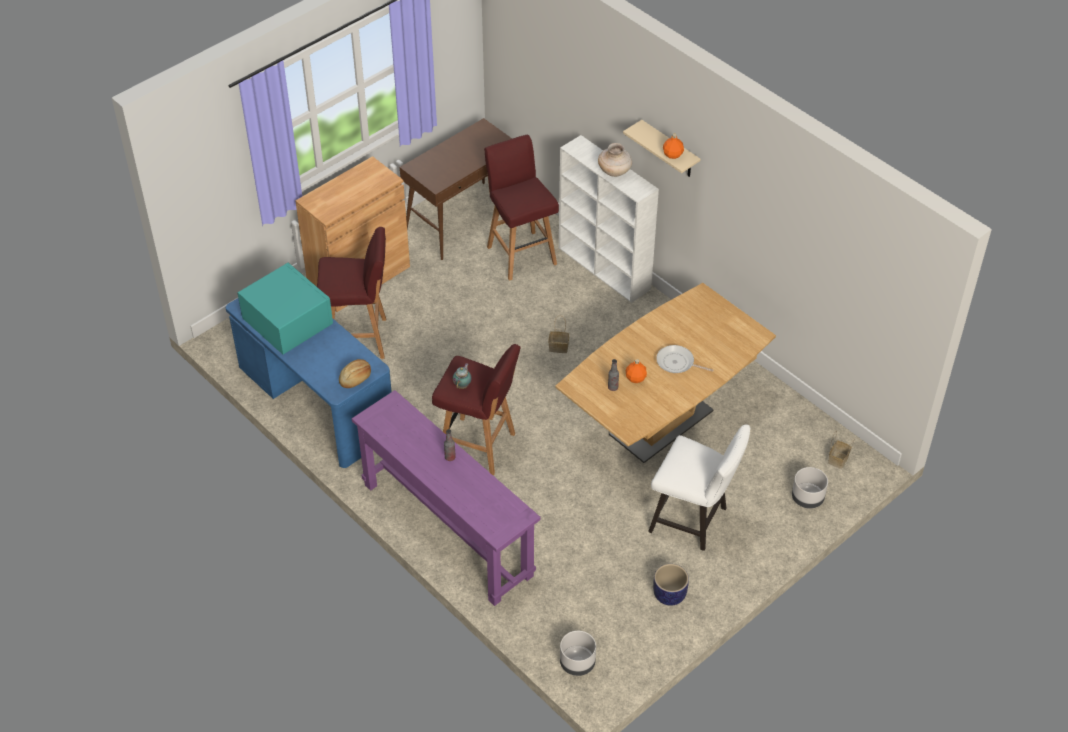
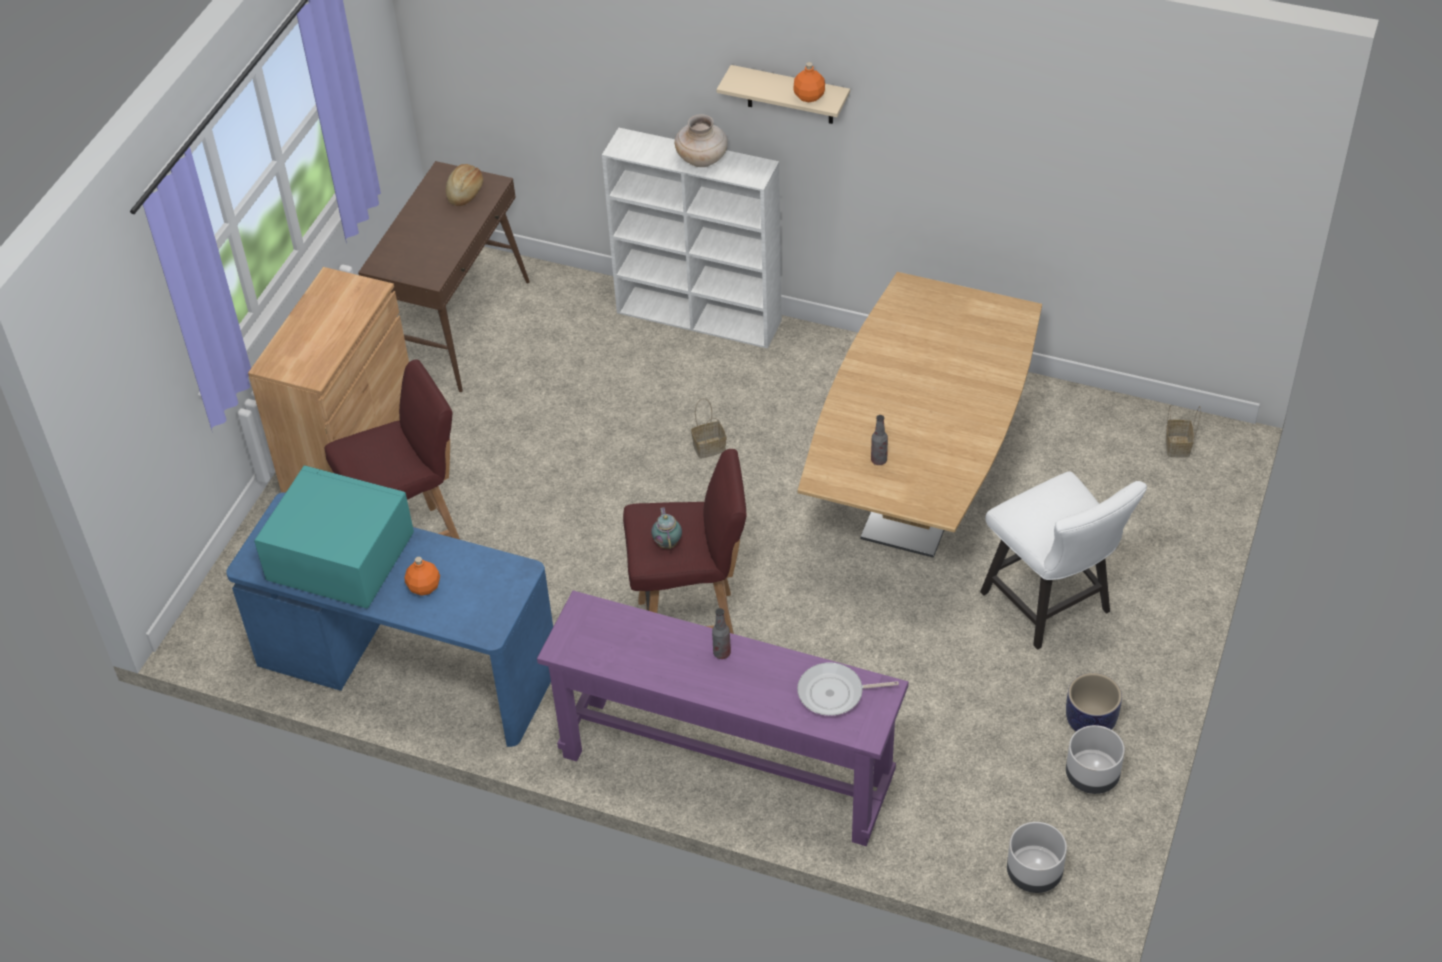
camera: 25 degrees left, 0 degrees up
(356, 378) = (503, 598): bread -> bread (465, 192)
(521, 254) = (570, 341): red stool -> none
(636, 378) = (901, 435): orange bottle -> orange bottle (424, 587)
(677, 363) = (941, 392): frying pan -> frying pan (834, 693)
(693, 521) = (1052, 607): white chair -> white chair turned 60 degrees clockwise
(807, 498) = (1175, 513): grey planter -> grey planter (1092, 776)

